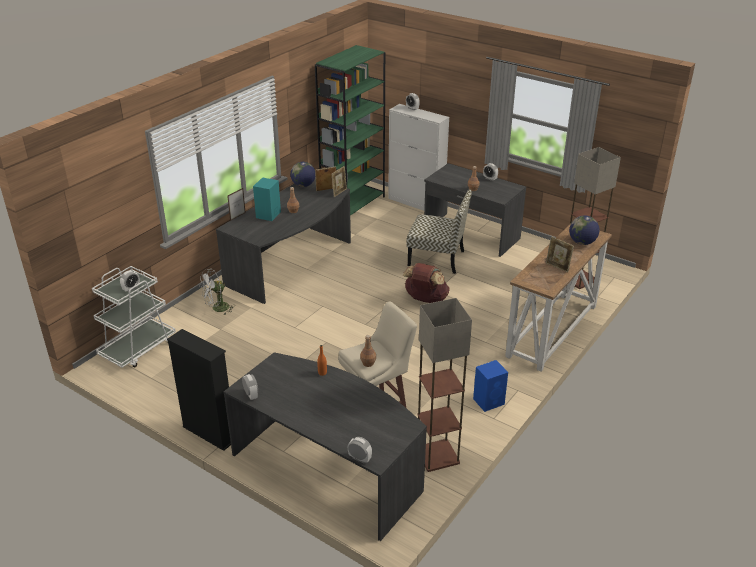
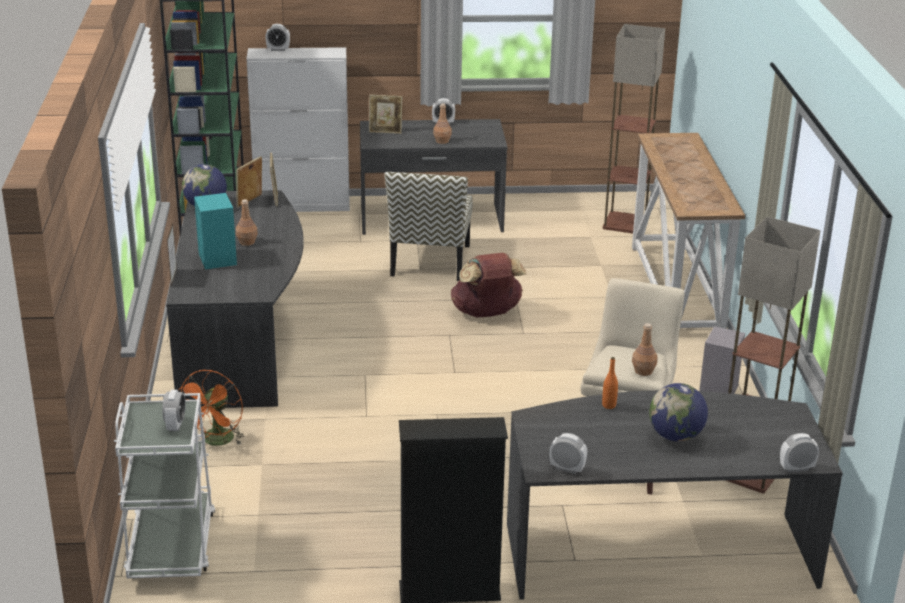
camera: 40 degrees left, 5 degrees down
(217, 309) = (216, 442): white fan -> orange fan
(437, 258) = (430, 261): chair -> chair turned 120 degrees clockwise
(489, 401) = (718, 390): blue speaker -> grey speaker
(557, 267) = (700, 184): picture frame -> picture frame (385, 132)
(582, 242) = (683, 150): globe -> globe (675, 436)

